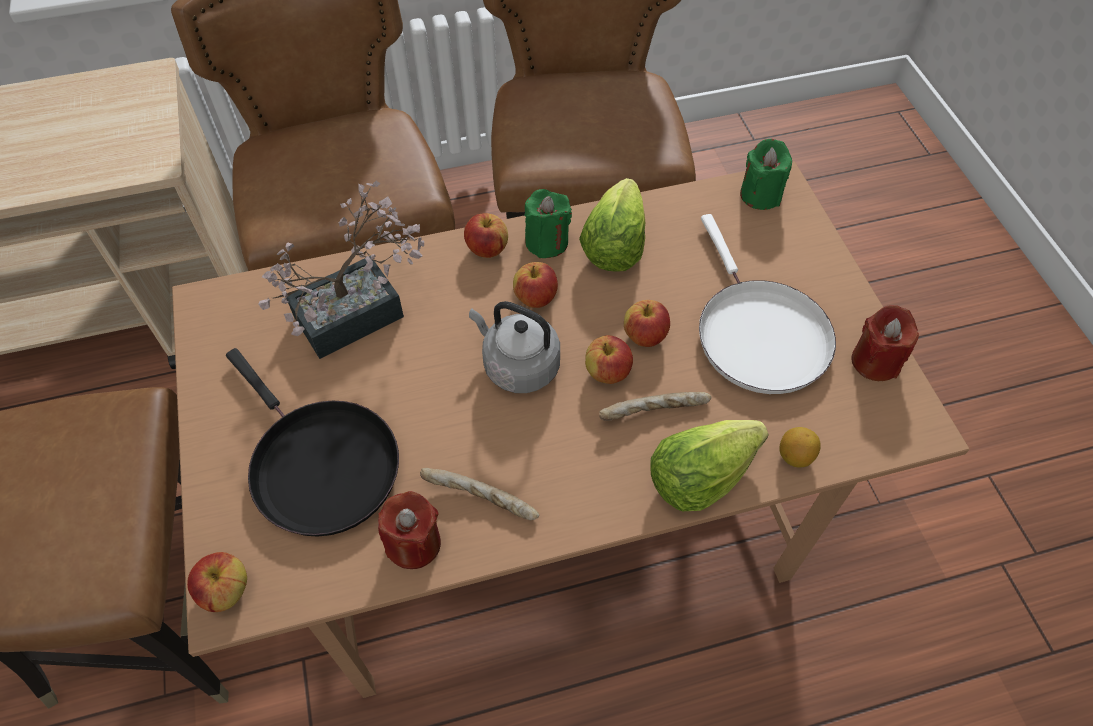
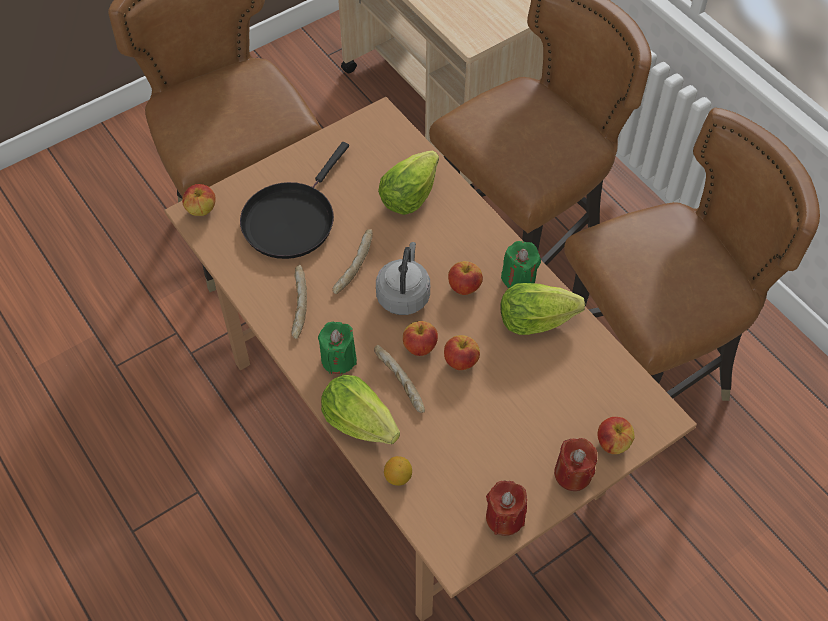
camera: 70 degrees right, 0 degrees up
(361, 312) = (408, 196): potted plant -> lettuce
(414, 543) = (258, 283): red candle -> red candle (573, 474)
(443, 410) = (352, 266): none -> bread
(487, 249) = (494, 245): apple -> apple (612, 443)
(758, 334) = (495, 433): white frying pan -> none
(760, 195) = (641, 406): green candle -> green candle (338, 359)

